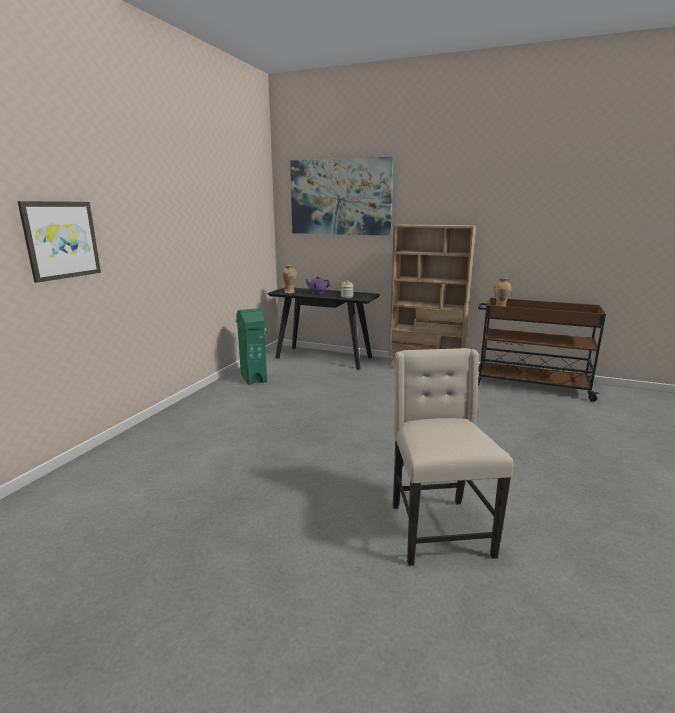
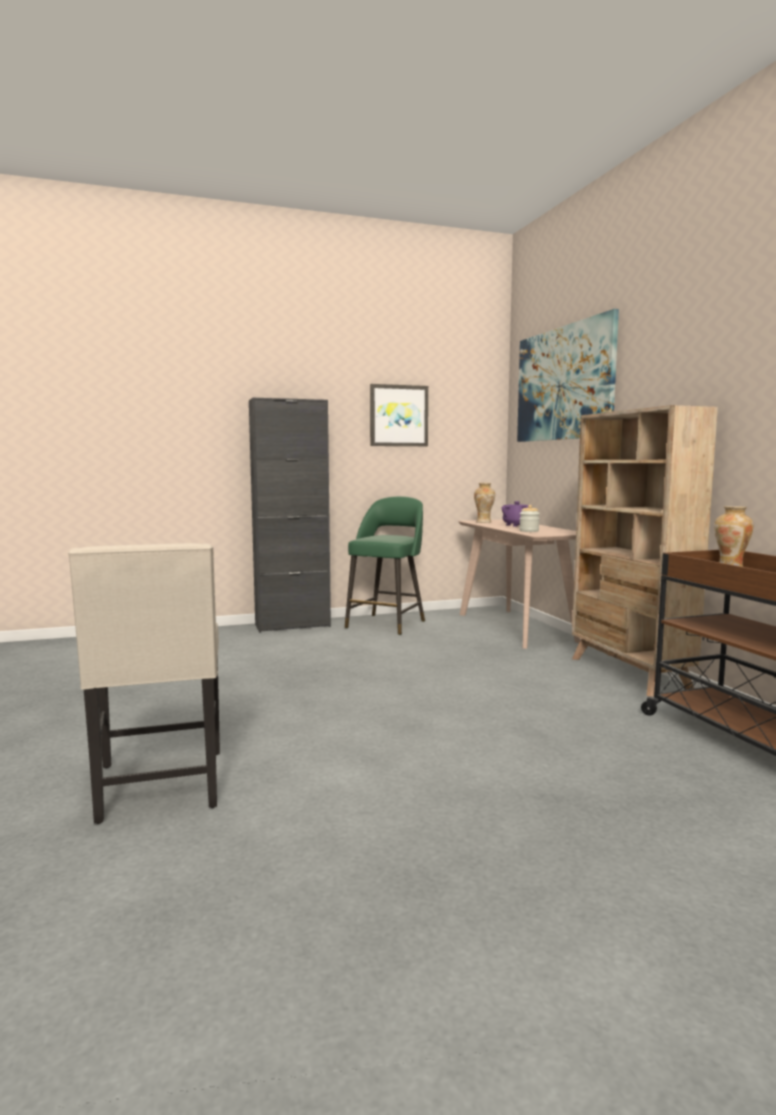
camera: 50 degrees right, 10 degrees down
(61, 240) = (153, 426): picture -> picture (398, 415)
(197, 401) = (292, 625): none -> black cabinet
(253, 378) = (387, 624): green trash can -> green stool
(324, 357) = (516, 627): black console table -> beige console table
(437, 529) = (160, 787): beige chair -> beige chair turned 120 degrees clockwise

